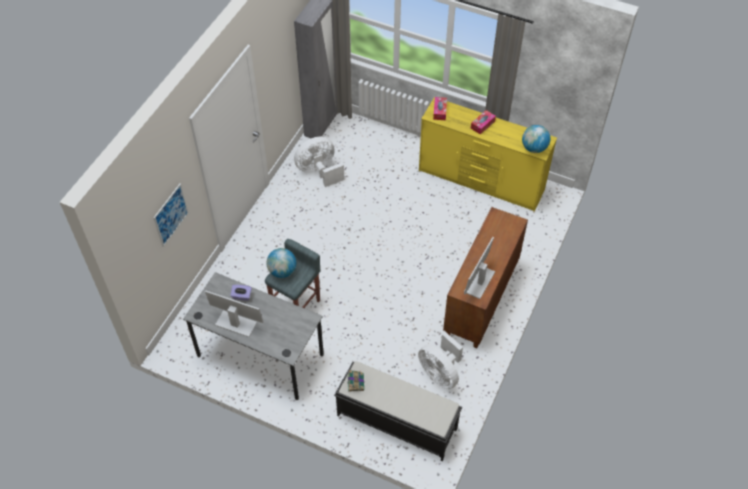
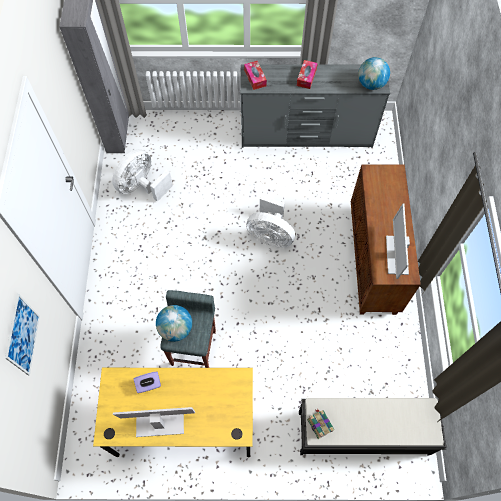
camera: 25 degrees left, 10 degrees up
(260, 355) = (184, 423): grey desk -> yellow desk
(440, 373) = (376, 358): white fan -> white fan (270, 235)
(481, 181) = (307, 135): yellow dresser -> grey dresser

